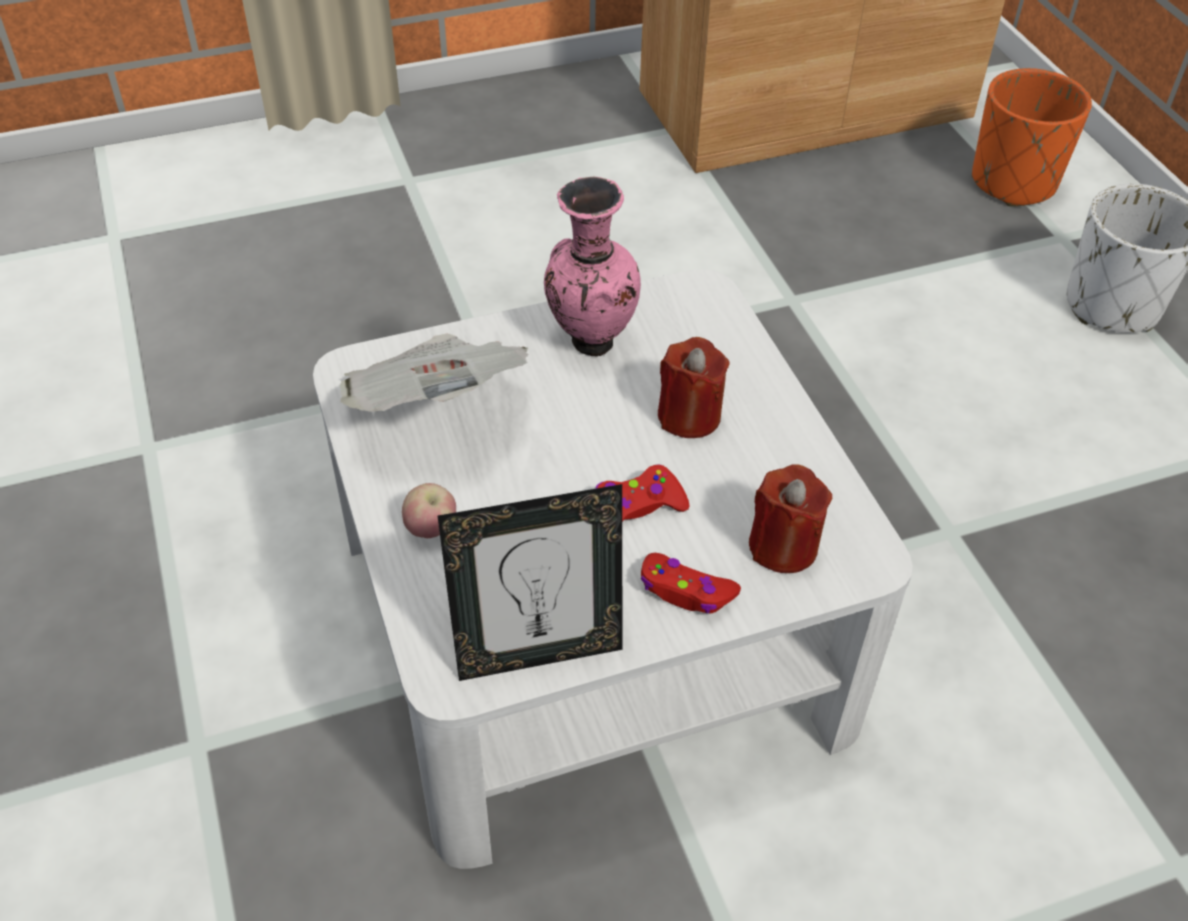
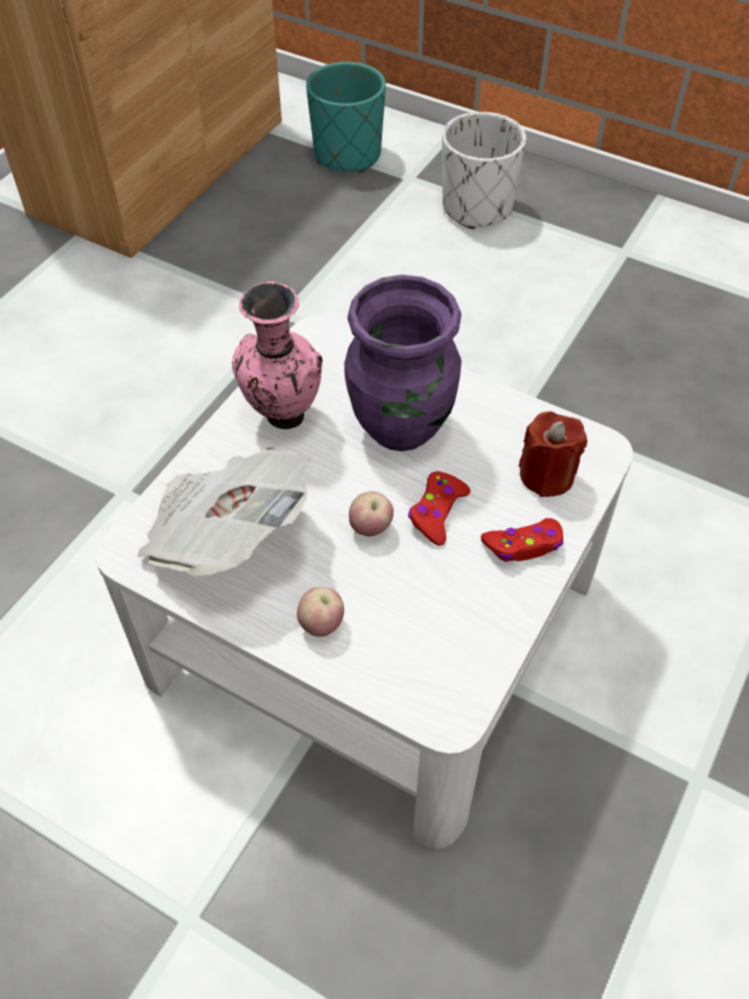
camera: 40 degrees left, 5 degrees up
(538, 653) = (482, 654): picture frame -> none
(561, 481) = (370, 528): none -> apple
(689, 416) = (402, 427): red candle -> purple vase
(1013, 182) = (347, 155): orange planter -> turquoise planter

